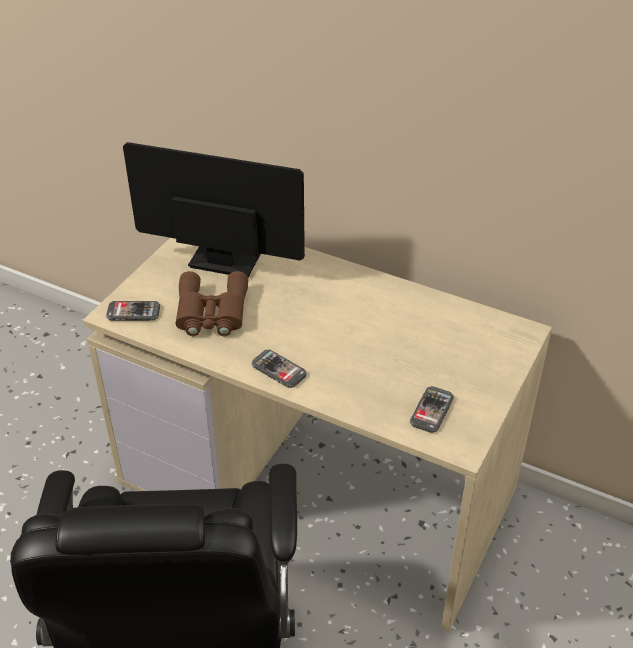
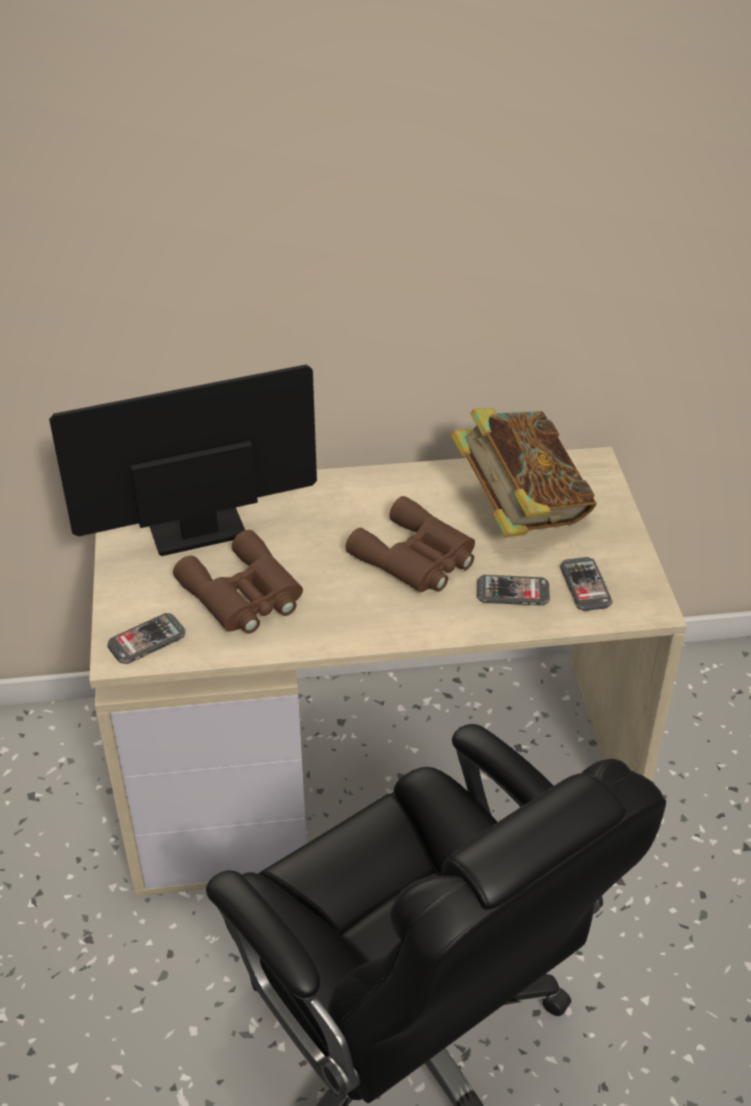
camera: 35 degrees left, 0 degrees up
(279, 370) = (388, 622): phone -> phone (513, 592)
(337, 339) = (416, 558): none -> brown binoculars
(438, 340) = (519, 511): none -> book

